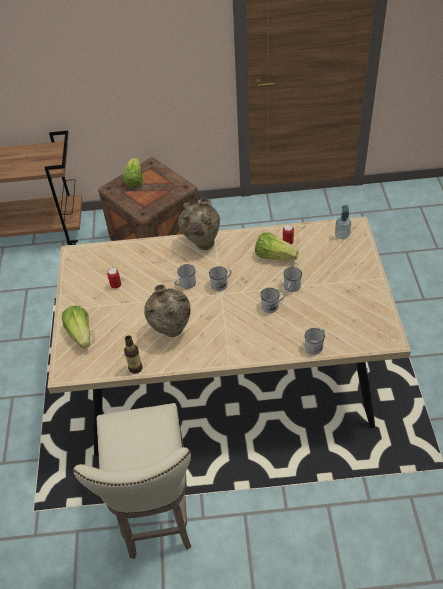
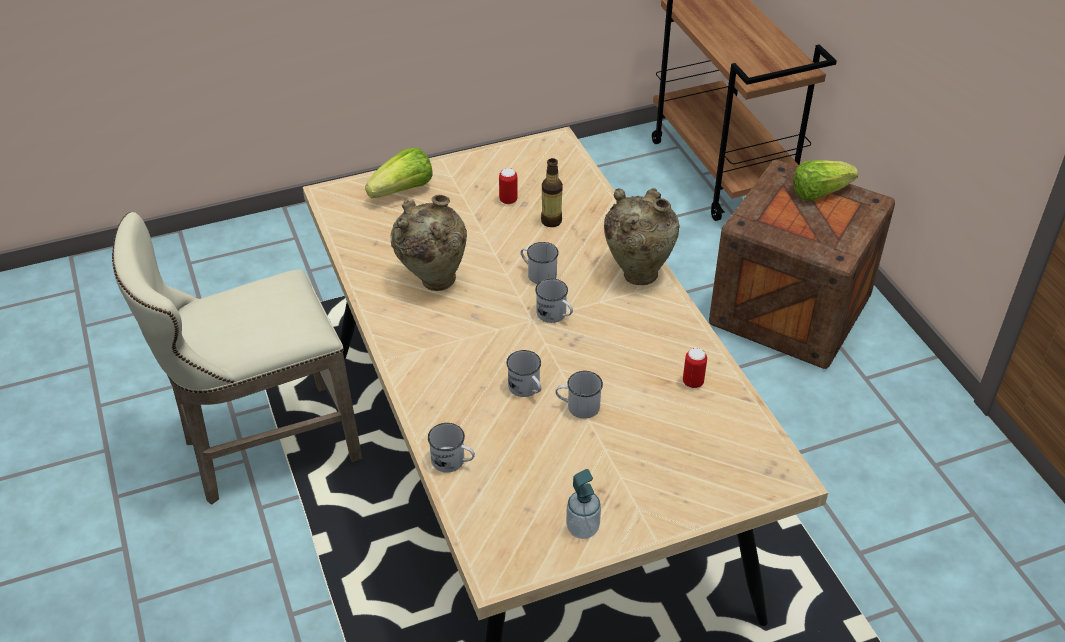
camera: 70 degrees right, 5 degrees down
(135, 368) = (353, 259): bottle -> bottle (551, 221)
(274, 256) = (648, 370): lettuce -> none
(342, 235) = (750, 460): soap dispenser -> soap dispenser (582, 528)

